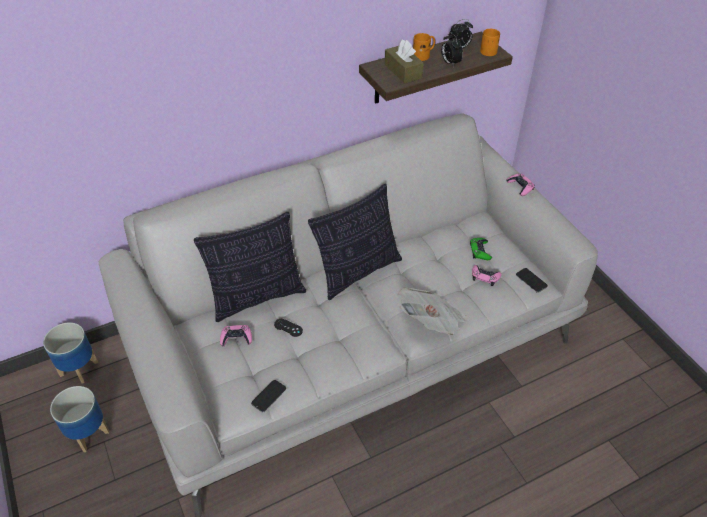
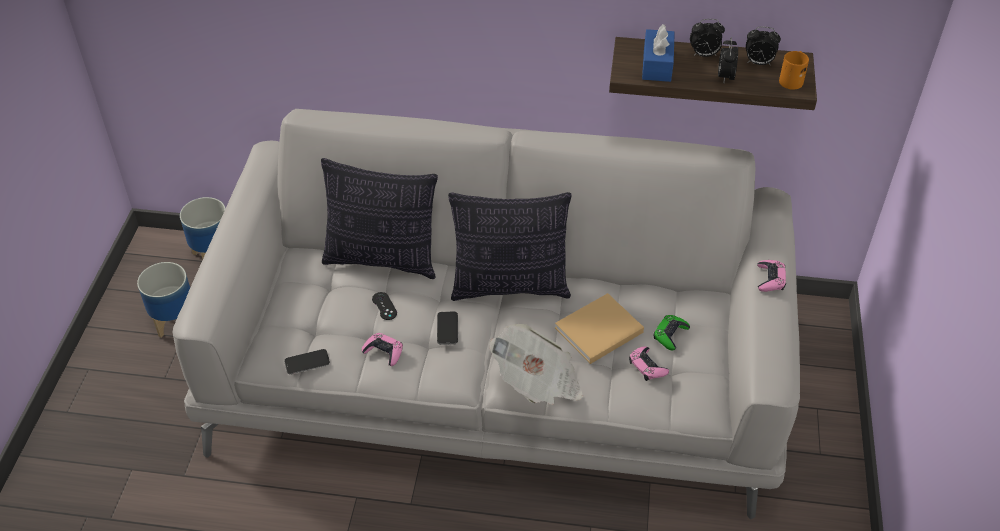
camera: 35 degrees right, 0 degrees up
(236, 338) = (326, 289): pink game controller -> pink game controller (384, 352)
(403, 71) = (657, 64): brown tissue box -> blue tissue box
(423, 55) = (704, 55): orange mug -> alarm clock
(437, 271) = (597, 331): none -> beige book
(531, 280) = (701, 400): phone -> phone (447, 329)

